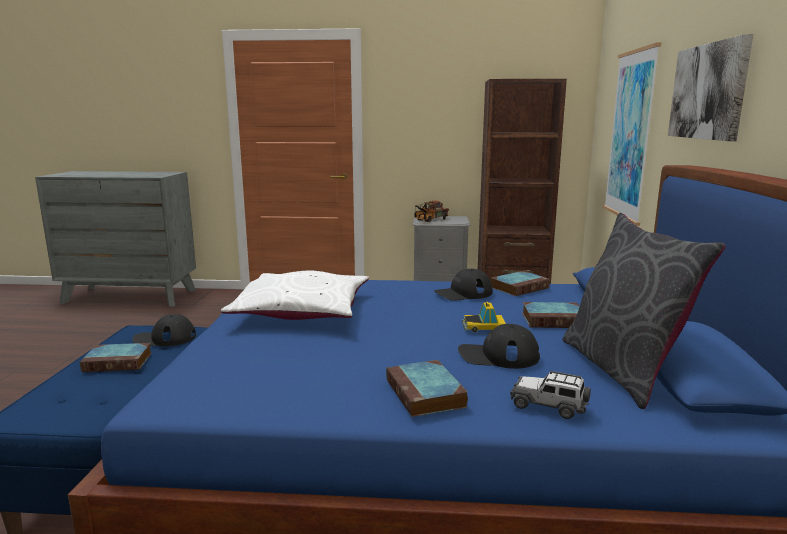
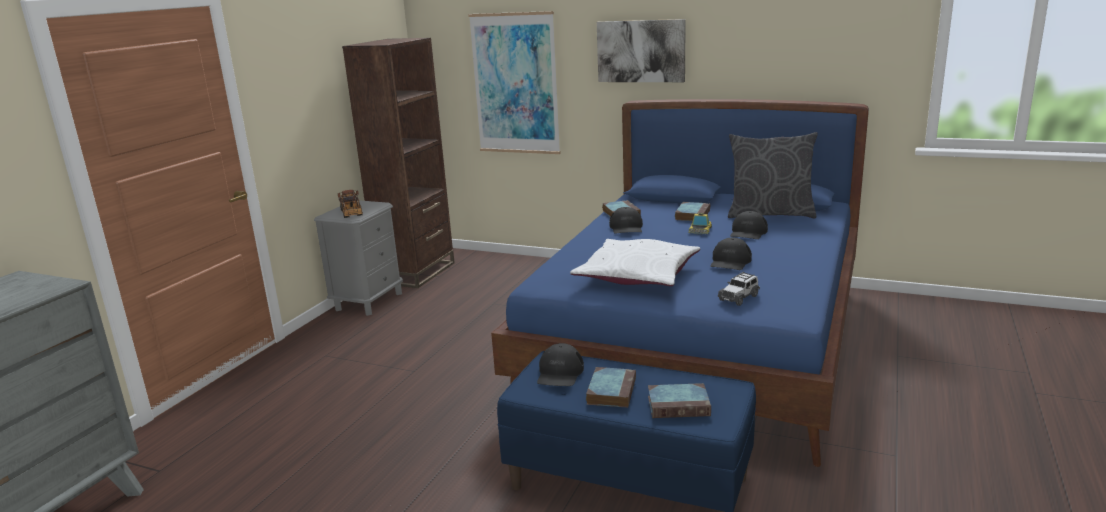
camera: 70 degrees left, 5 degrees up
(361, 351) = (730, 262): none -> black cap
(426, 394) = (796, 252): book -> book (679, 405)
(548, 406) = (811, 232): toy car -> toy car (739, 297)

